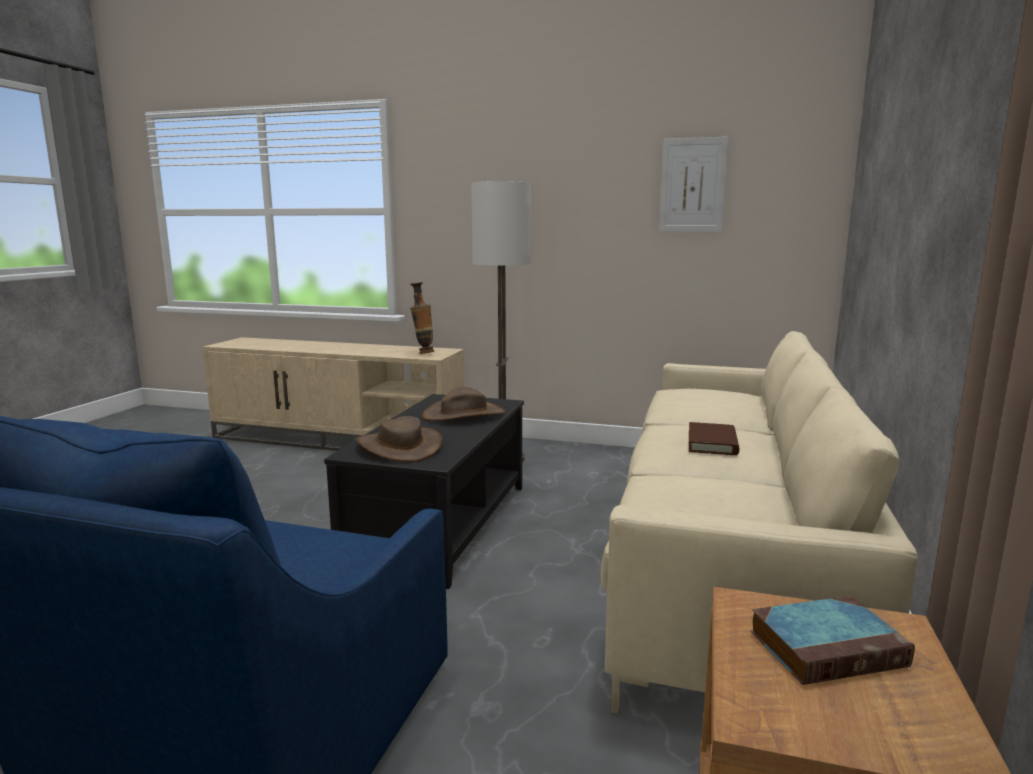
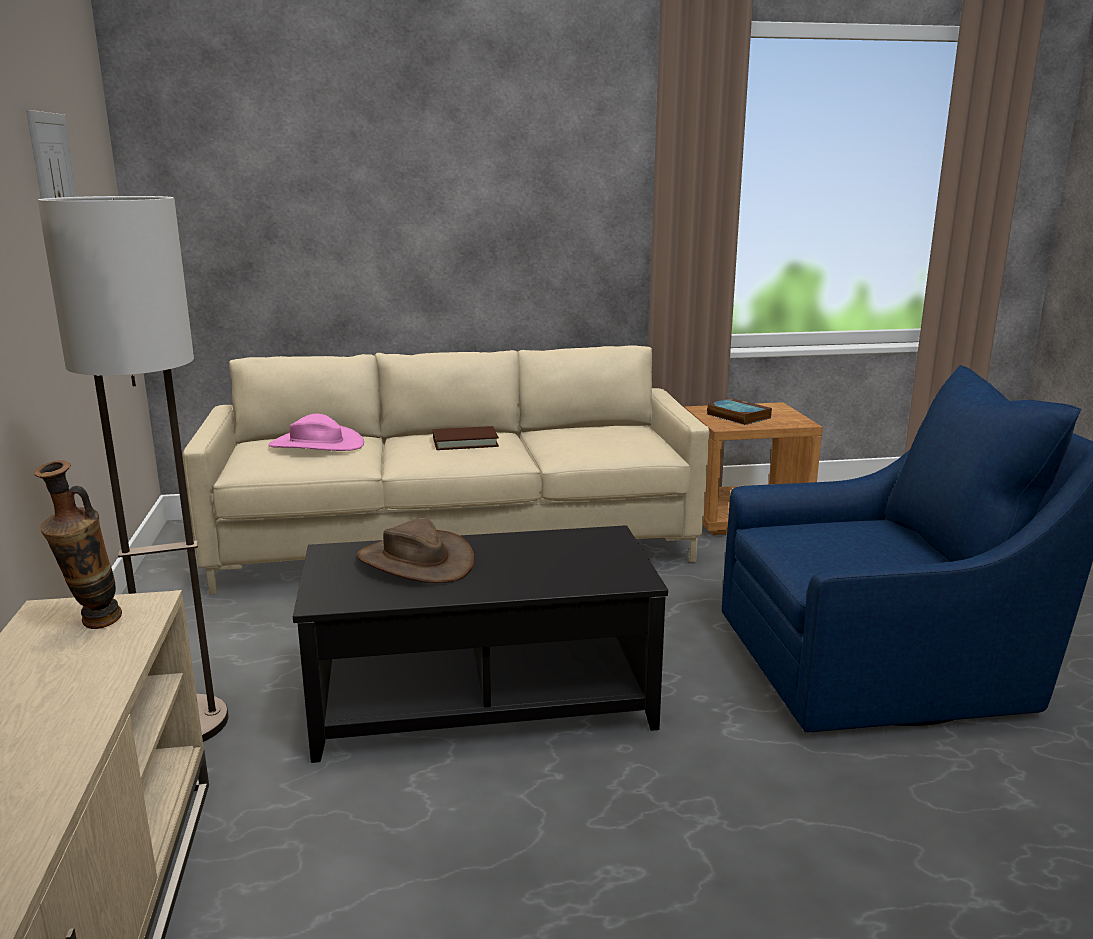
camera: 115 degrees left, 5 degrees up
(399, 447) = (584, 562): brown hat -> none
(714, 401) = (316, 445): none -> pink hat

